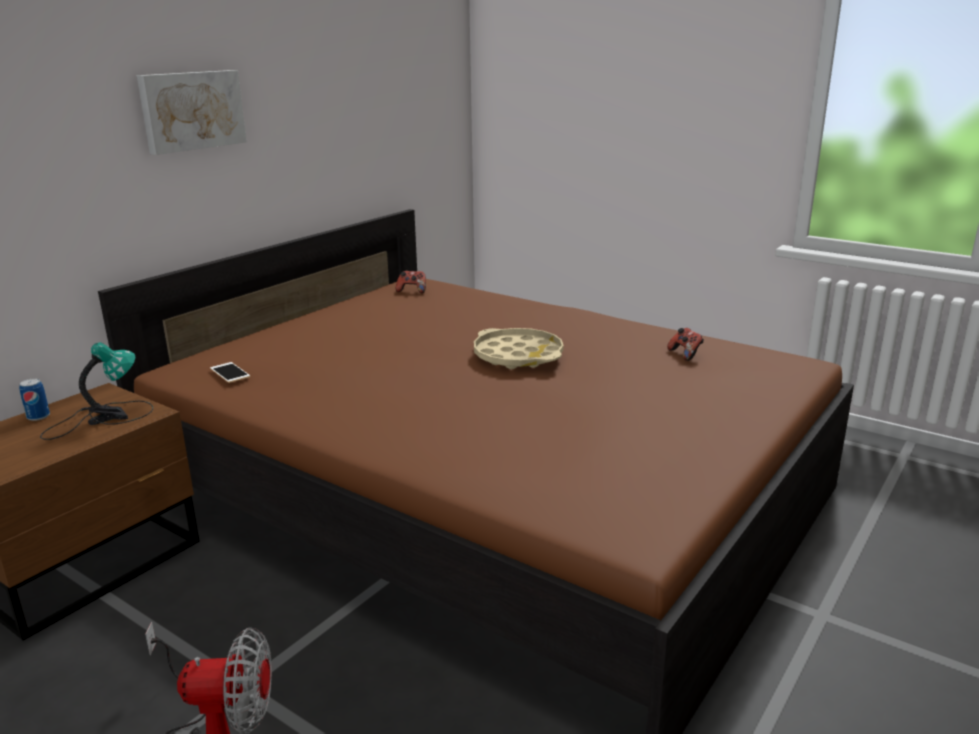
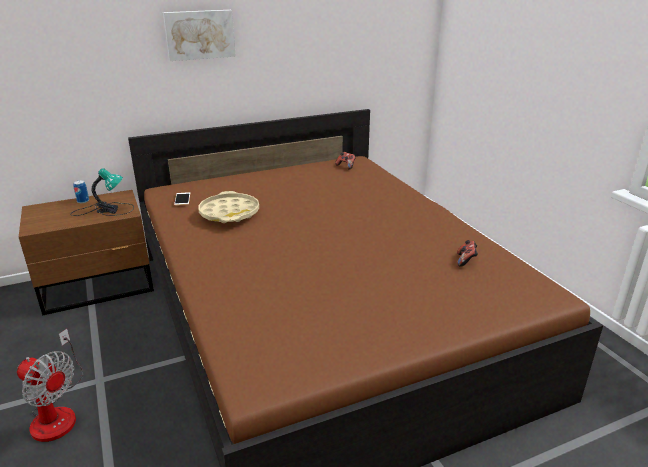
camera: 30 degrees right, 5 degrees up
(518, 356) = (348, 230): beige tray -> beige tray (229, 213)

